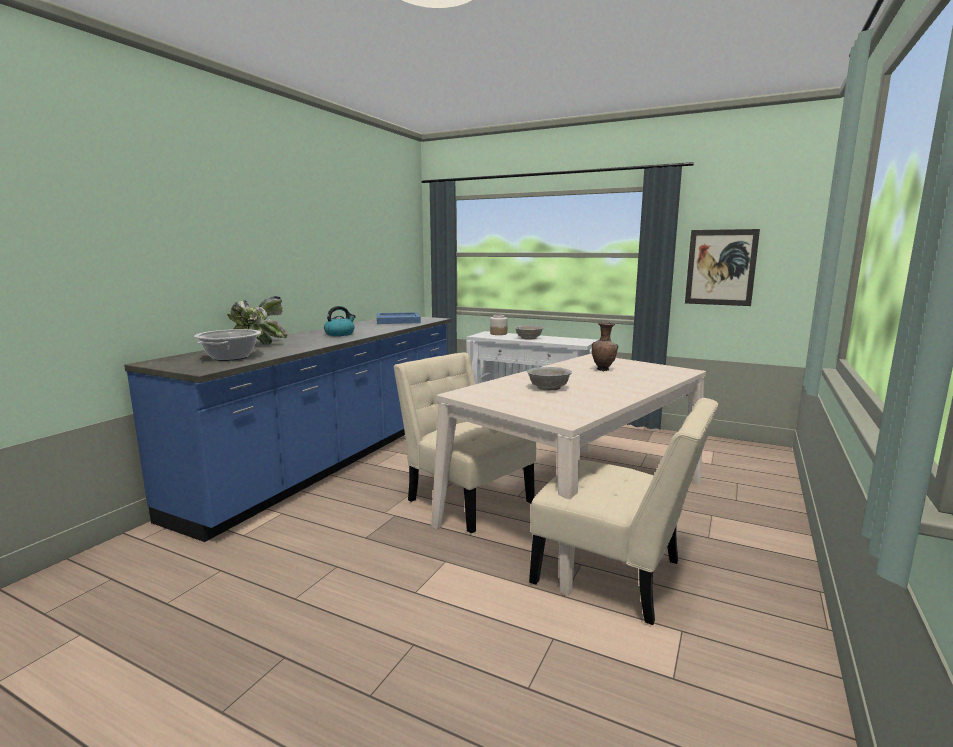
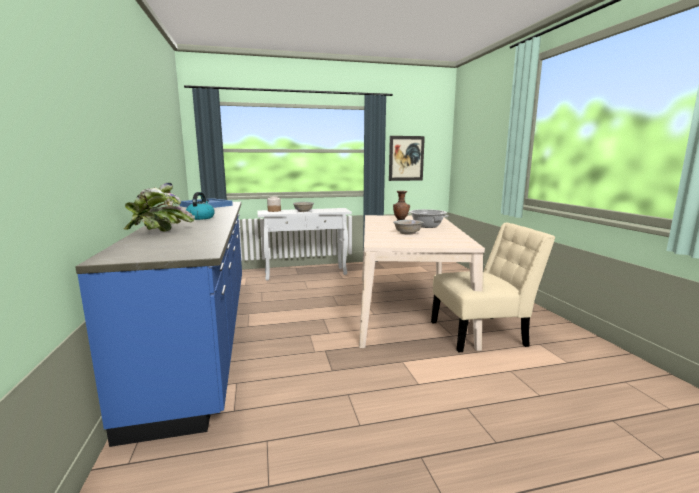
camera: 40 degrees left, 0 degrees up
(230, 357) = (180, 243): cooking pot -> cooking pot (427, 226)
(466, 498) = (349, 325): beige chair -> none

